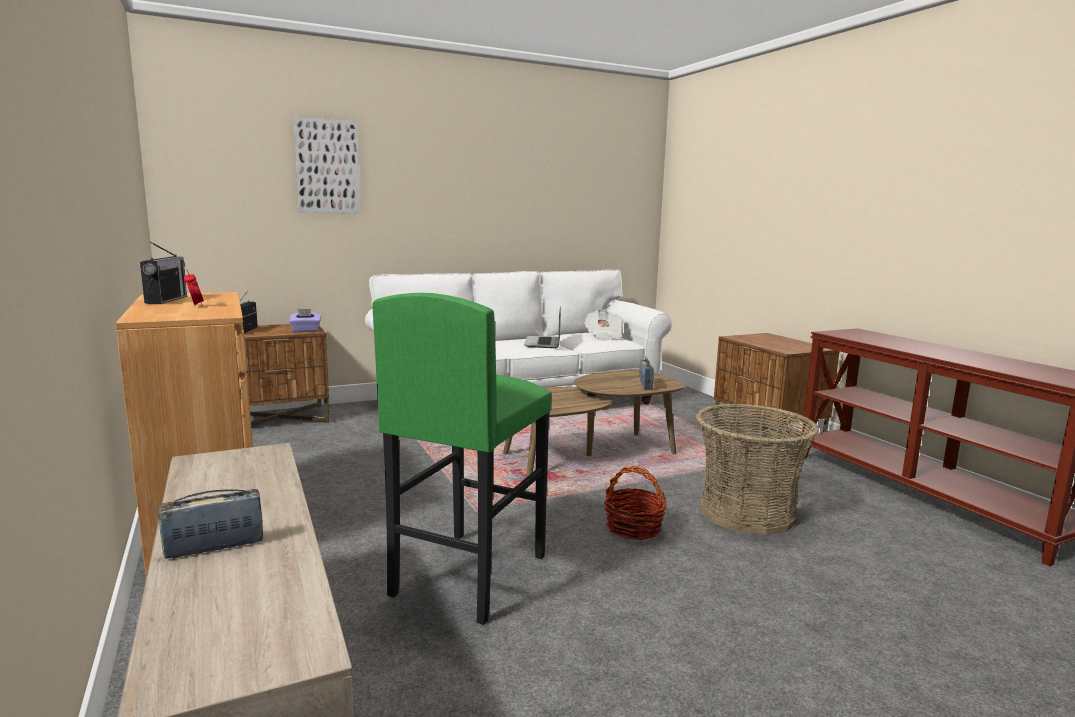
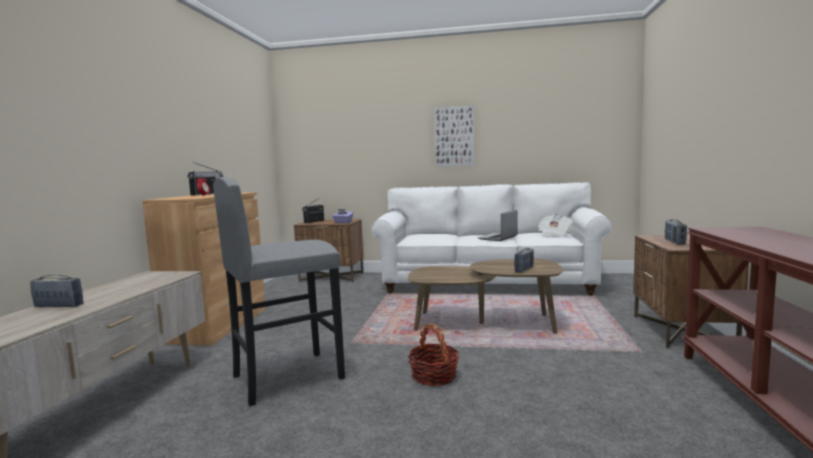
camera: 35 degrees right, 5 degrees down
(327, 166) = (368, 121): picture -> picture (454, 136)
(468, 575) = (287, 377): green stool -> grey stool
(747, 512) = (548, 388): basket -> none
(770, 343) = (674, 242): none -> radio

